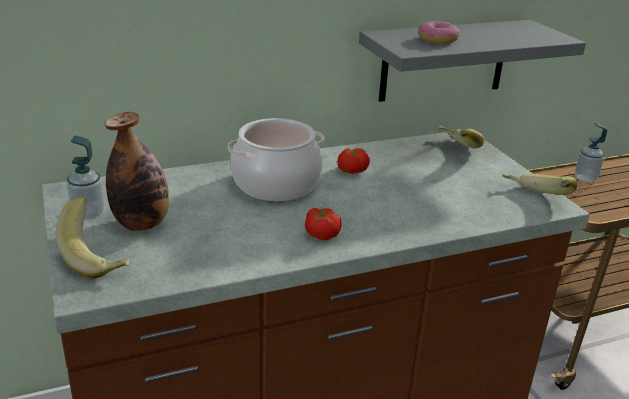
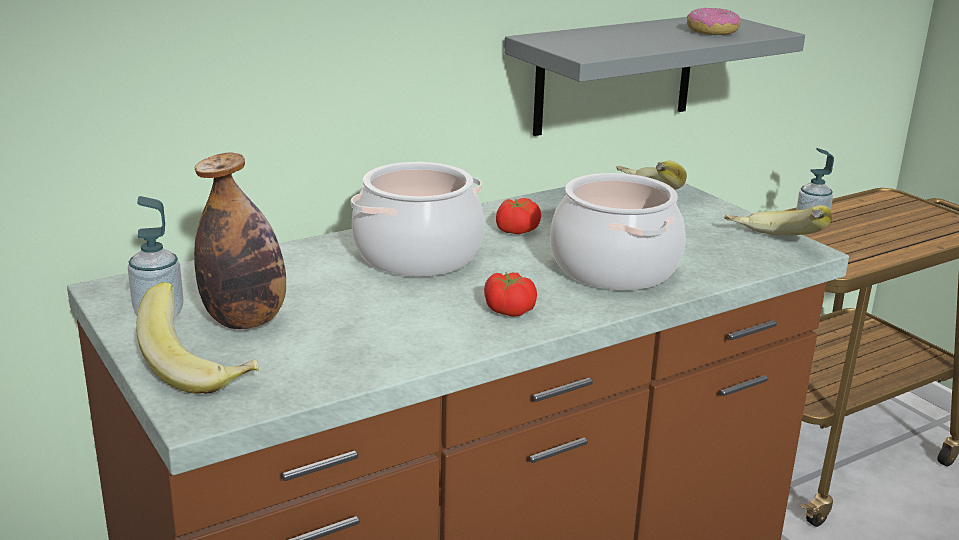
camera: 10 degrees left, 5 degrees down
(410, 208) = (615, 268): none -> cooking pot
(437, 40) = (615, 40): donut -> donut (712, 31)

